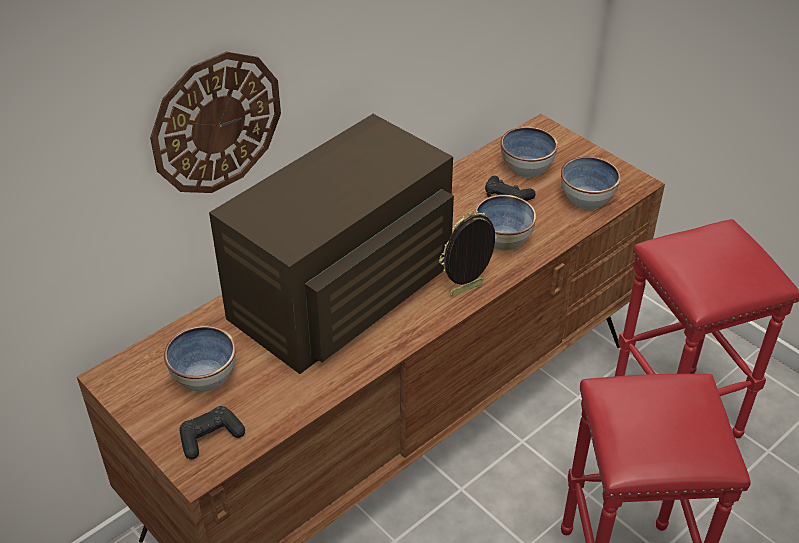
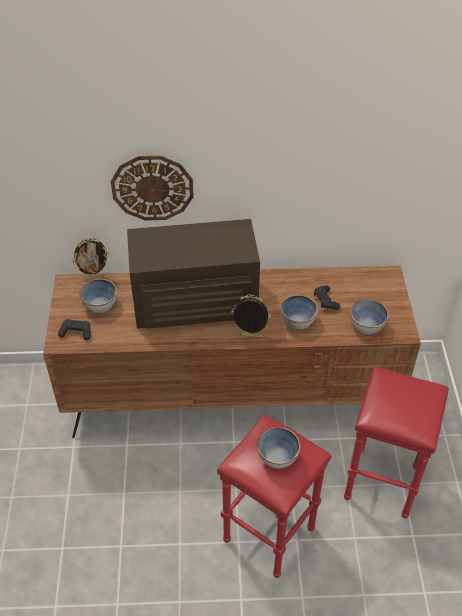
camera: 40 degrees right, 5 degrees up
(151, 345) = (94, 278): none -> picture frame
(527, 167) = (355, 291): bowl -> bowl (278, 457)

